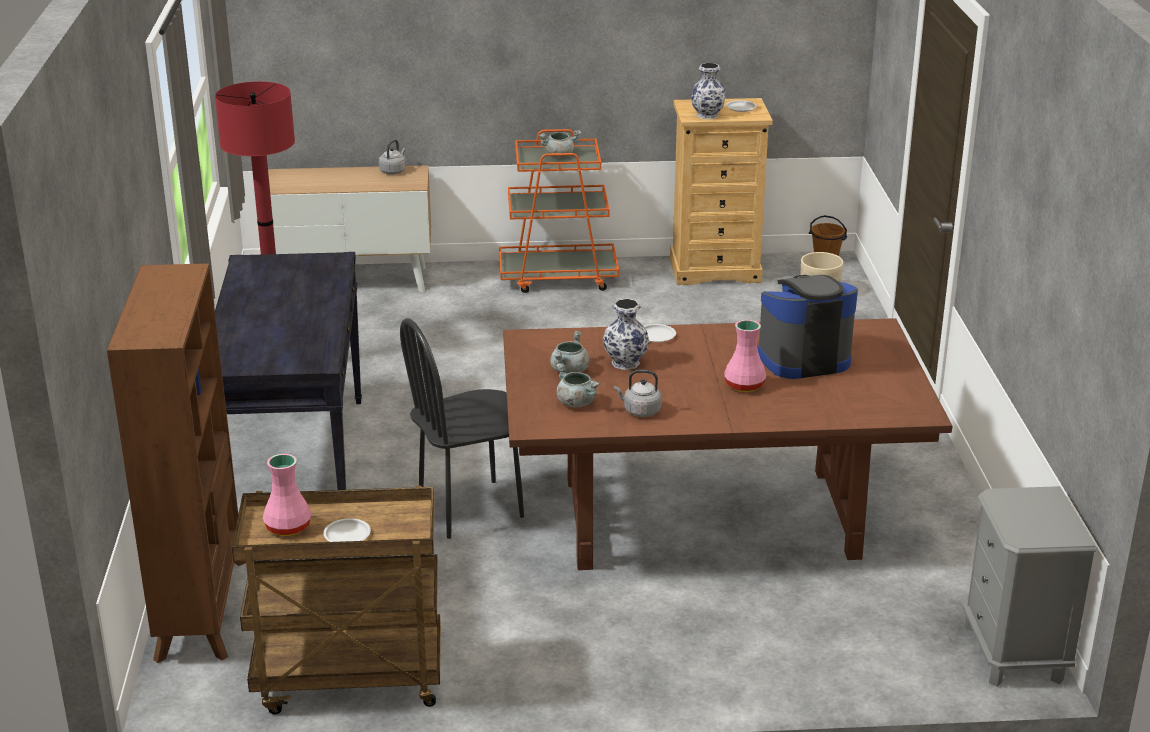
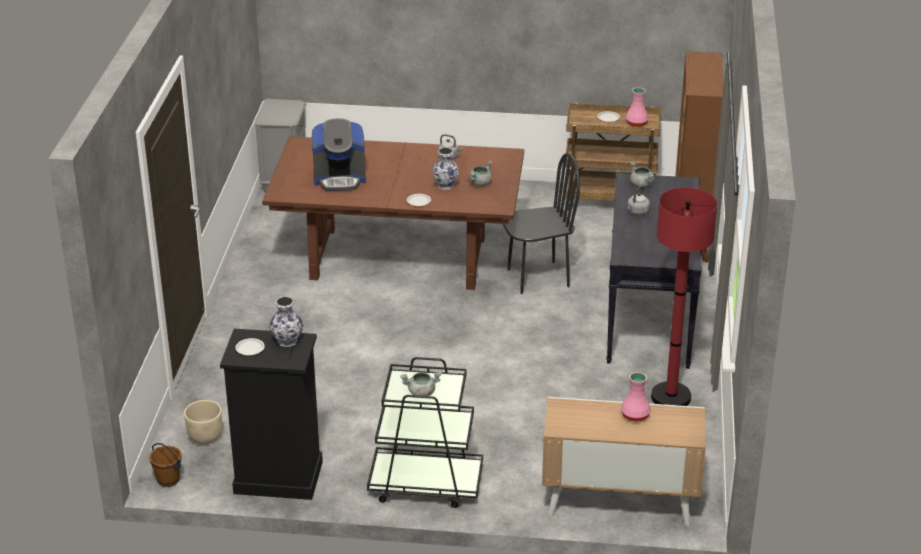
camera: 170 degrees left, 5 degrees up
(393, 171) = (577, 429): grey kettle -> grey kettle (637, 212)
(558, 277) = (425, 484): orange cart -> black cart
(576, 402) = (482, 164): grey cooking pot -> grey cooking pot (641, 184)
(715, 270) = (278, 477): beige dresser -> black dresser
(743, 385) = (384, 166): pink vase -> pink vase (636, 415)

